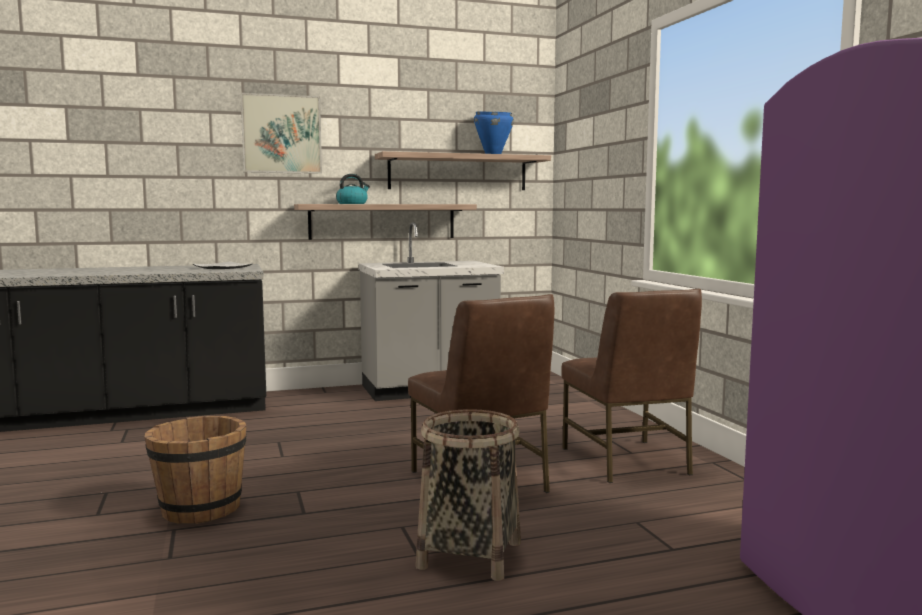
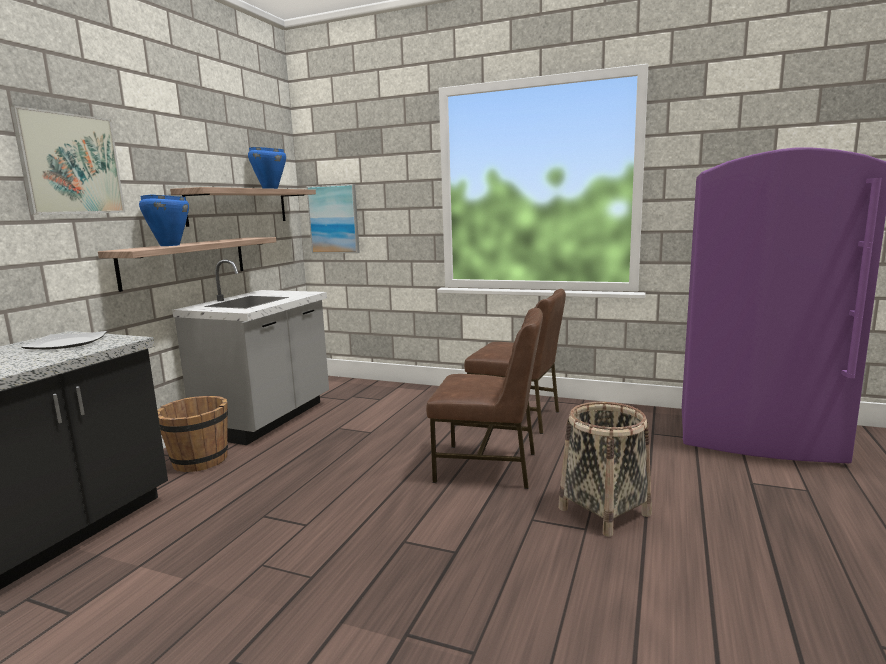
camera: 50 degrees left, 5 degrees up
(200, 509) = (375, 605): brown bucket -> brown bucket (199, 461)
(352, 203) = (169, 245): kettle -> blue cooking pot
(571, 189) = (334, 219): none -> picture

